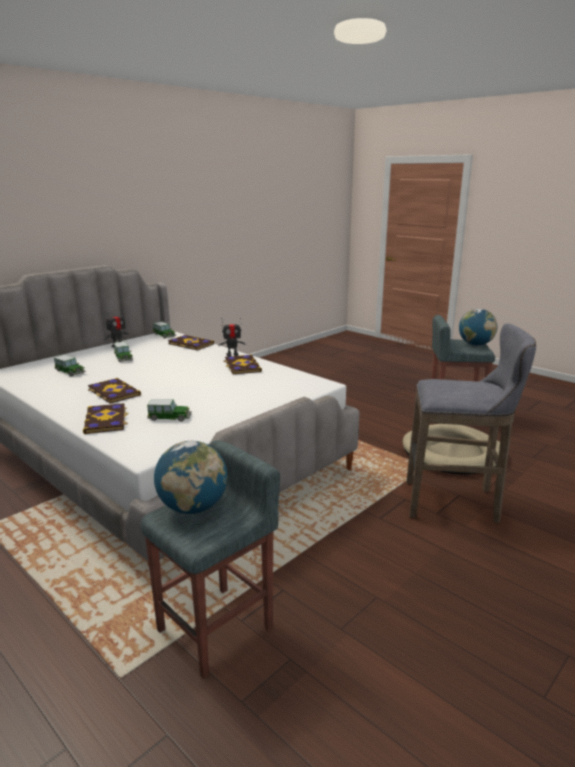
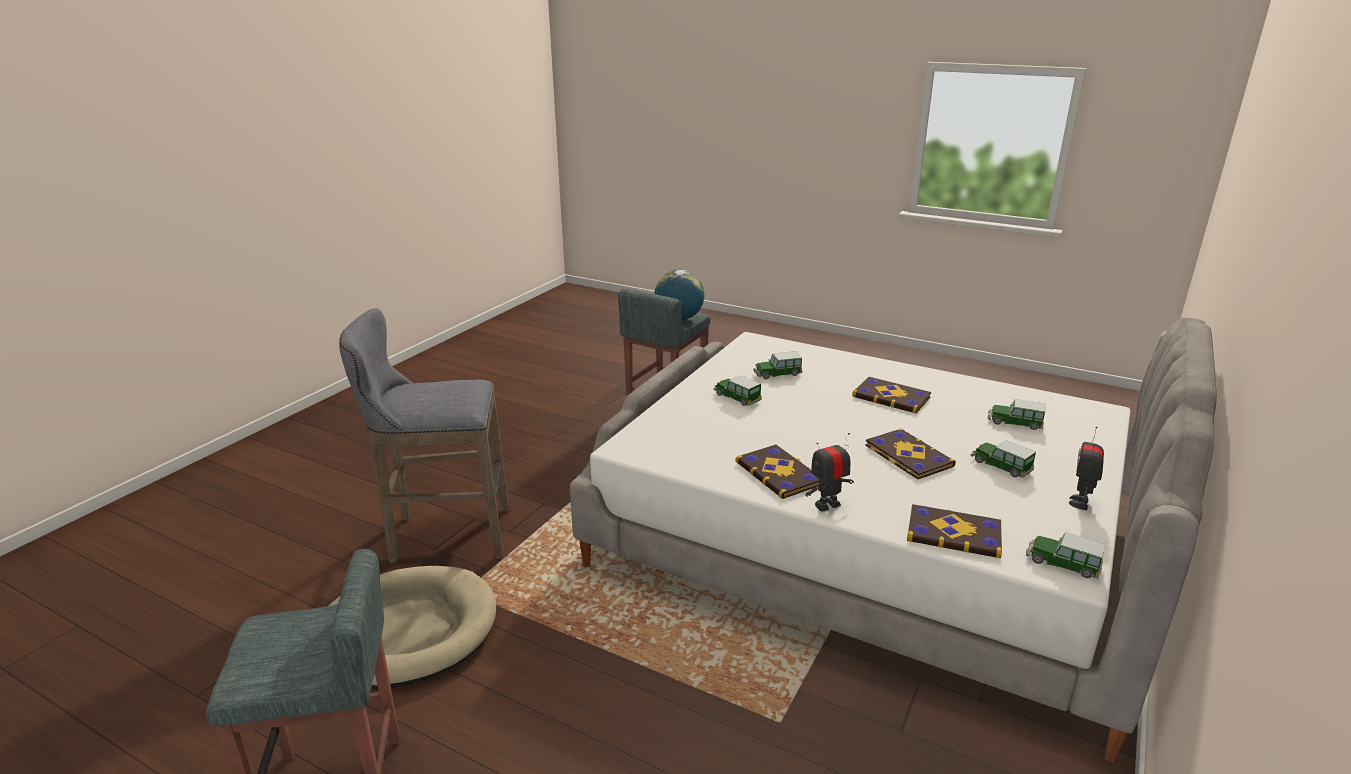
camera: 165 degrees right, 5 degrees up
(106, 420) = (838, 364): book -> book (907, 456)
(223, 404) = (737, 397): none -> toy car
(475, 344) = (257, 661): globe -> none

